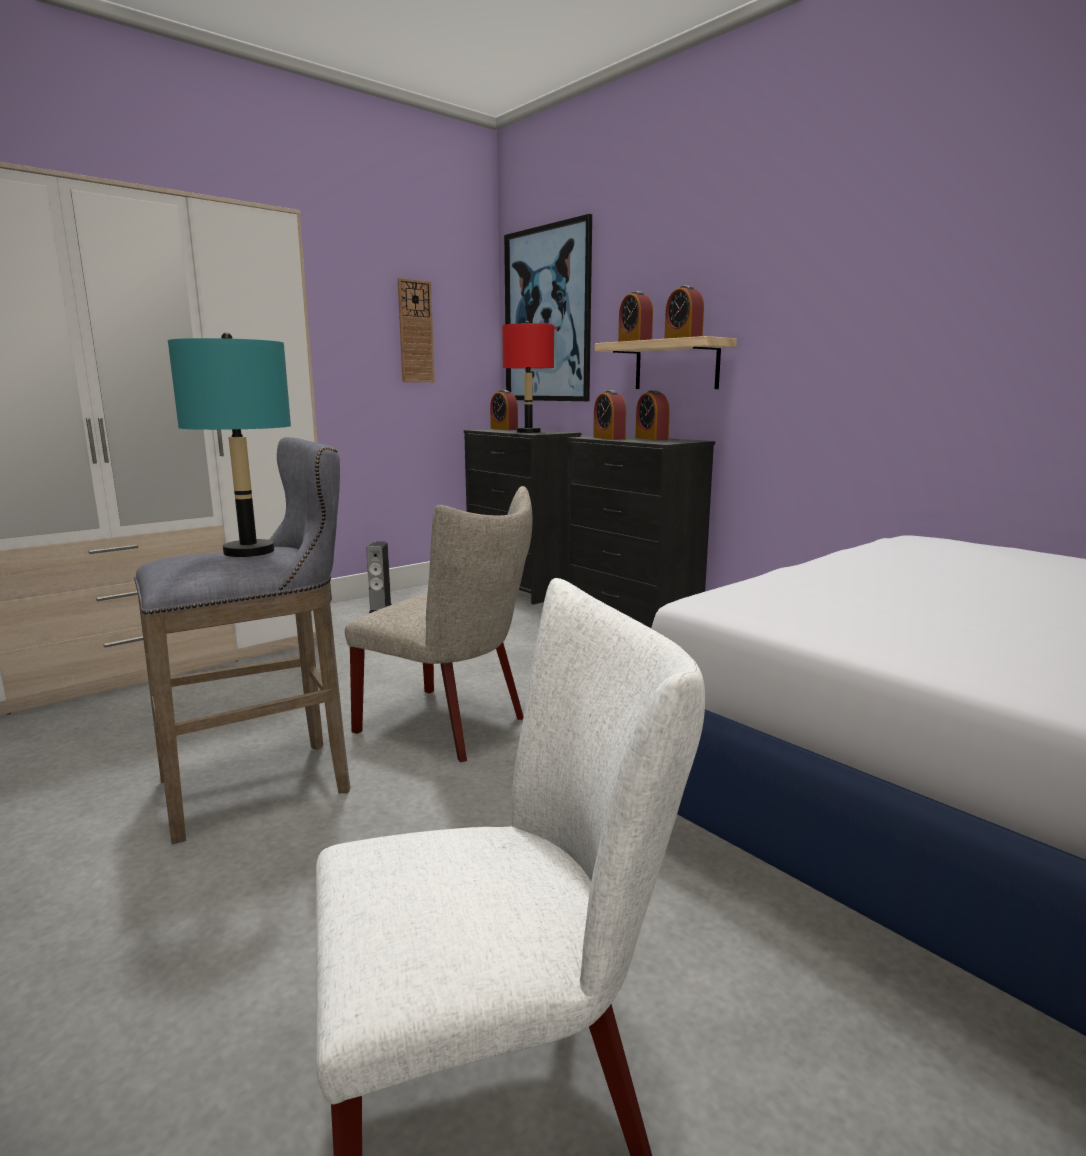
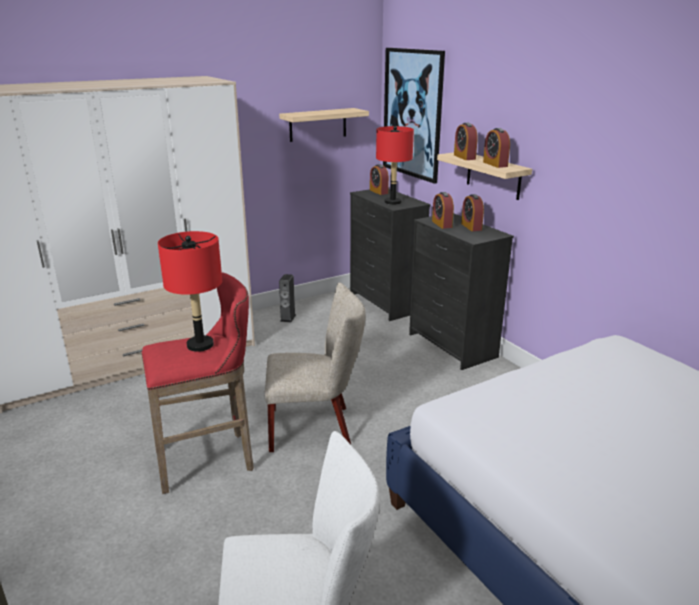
camera: 10 degrees right, 10 degrees up
(249, 552) = (200, 345): turquoise table lamp -> red table lamp
(266, 784) = (209, 459): grey stool -> red stool
(415, 332) = (318, 124): wall clock -> shelf
(451, 726) = (315, 427): beige chair -> beige chair turned 45 degrees counterclockwise

